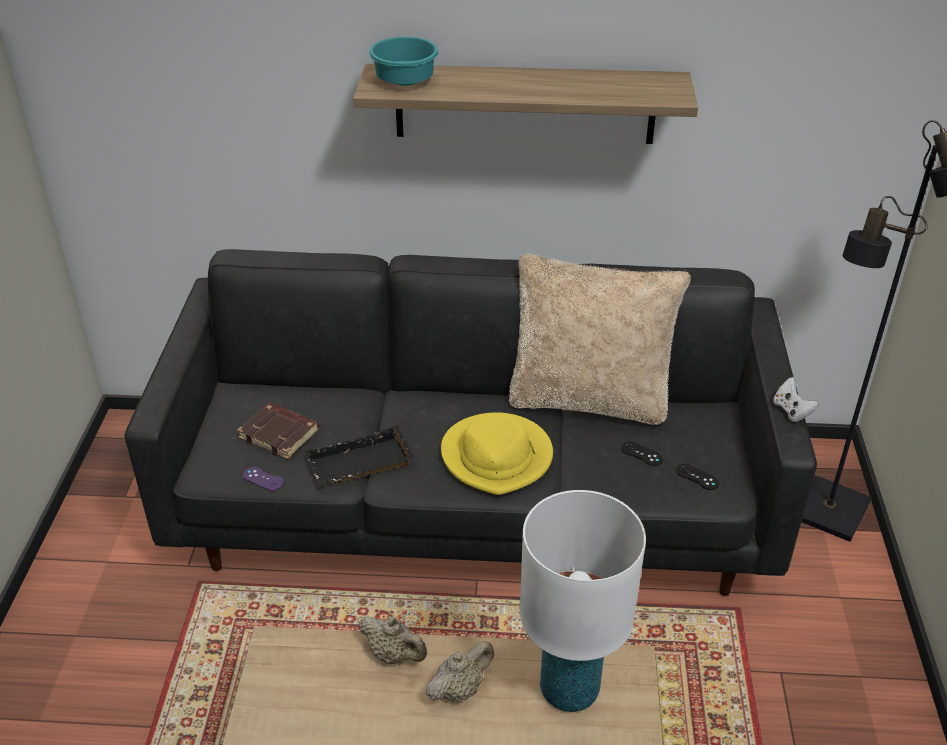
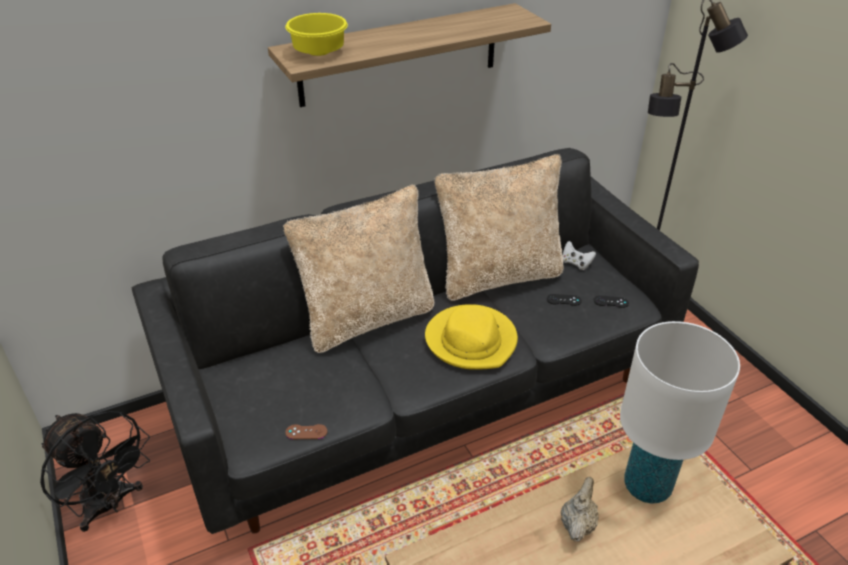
camera: 30 degrees left, 0 degrees up
(116, 488) = (110, 505): none -> black fan
(263, 479) = (306, 432): purple game controller -> brown game controller
(280, 434) = (290, 390): brown book -> none
(359, 466) = (376, 389): black tray -> none
(394, 655) = (511, 522): beige teapot -> none
(405, 82) = (320, 53): turquoise bowl -> yellow bowl
(411, 396) = (370, 321): none -> beige pillow
(791, 411) = (656, 232): white game controller -> white game controller (576, 263)

